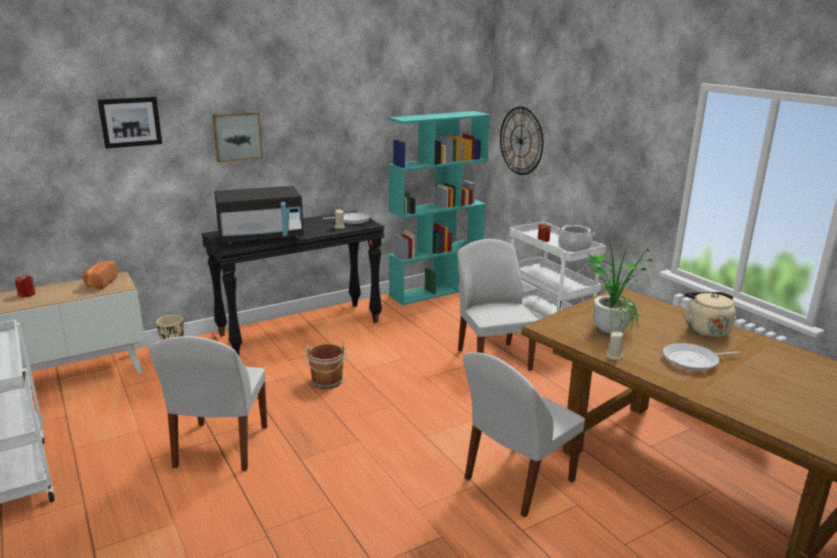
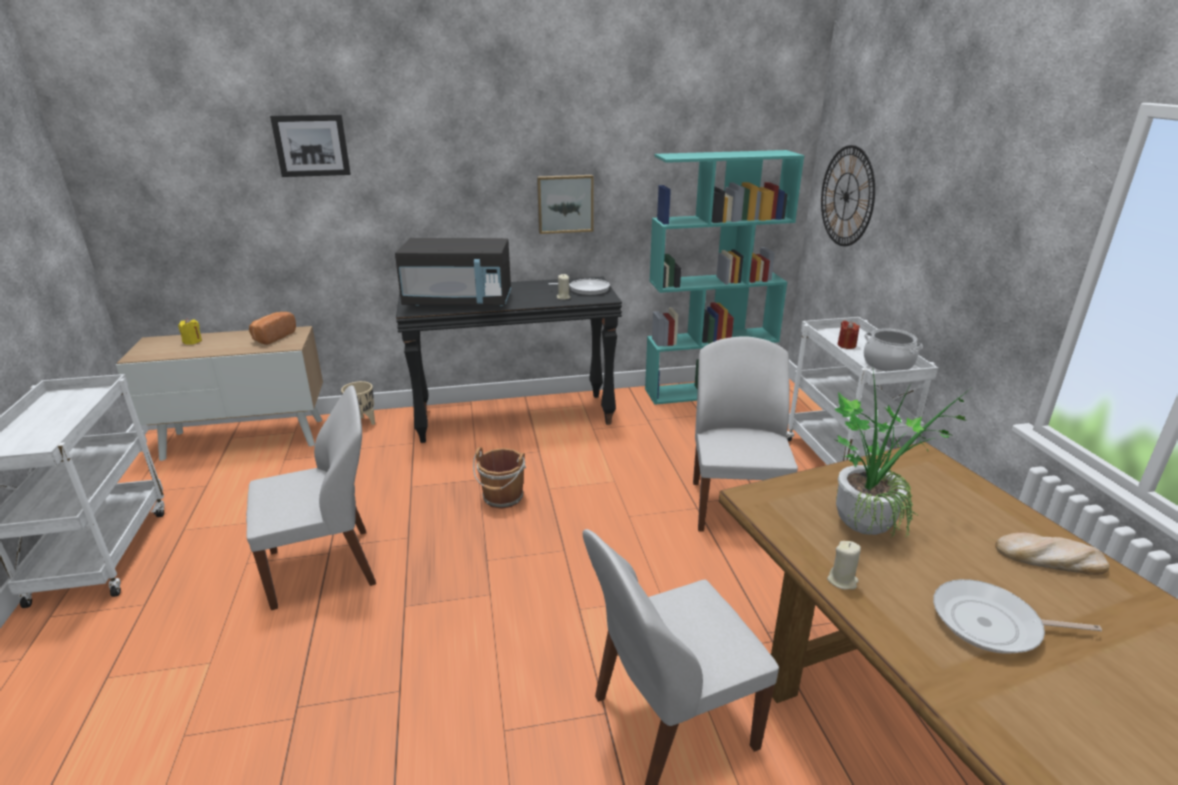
camera: 20 degrees right, 5 degrees up
(27, 294) = (192, 341): red candle -> yellow candle
(220, 448) = (326, 567): white chair -> white chair turned 135 degrees counterclockwise
(237, 136) = (446, 170): picture -> picture (565, 203)
(705, 330) = (1049, 558): beige kettle -> bread

